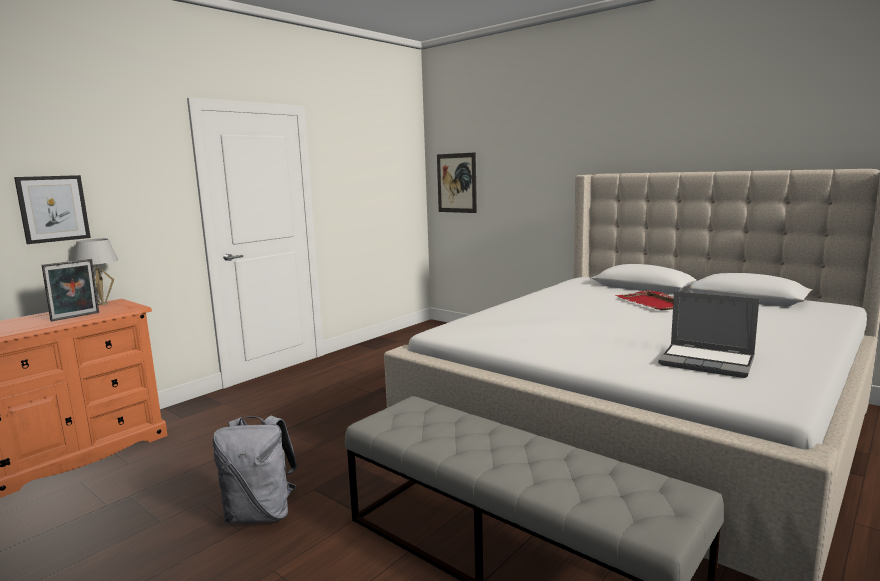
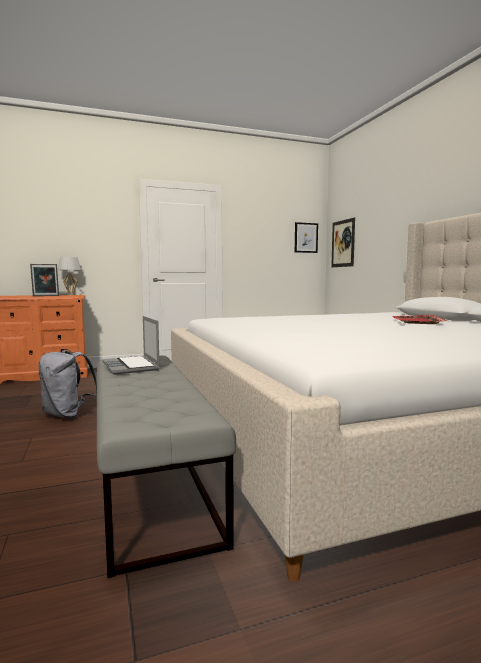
camera: 30 degrees right, 5 degrees down
(53, 208) = (54, 238): picture -> picture (306, 237)
(708, 362) = (345, 341): laptop -> laptop (131, 366)

